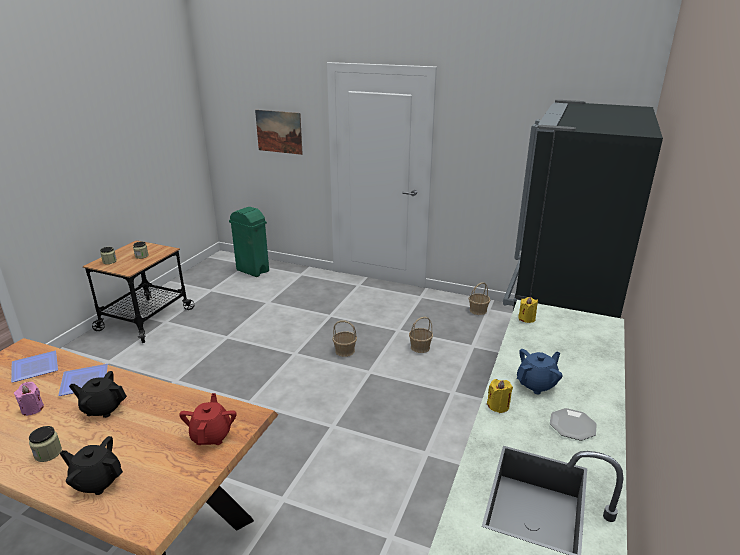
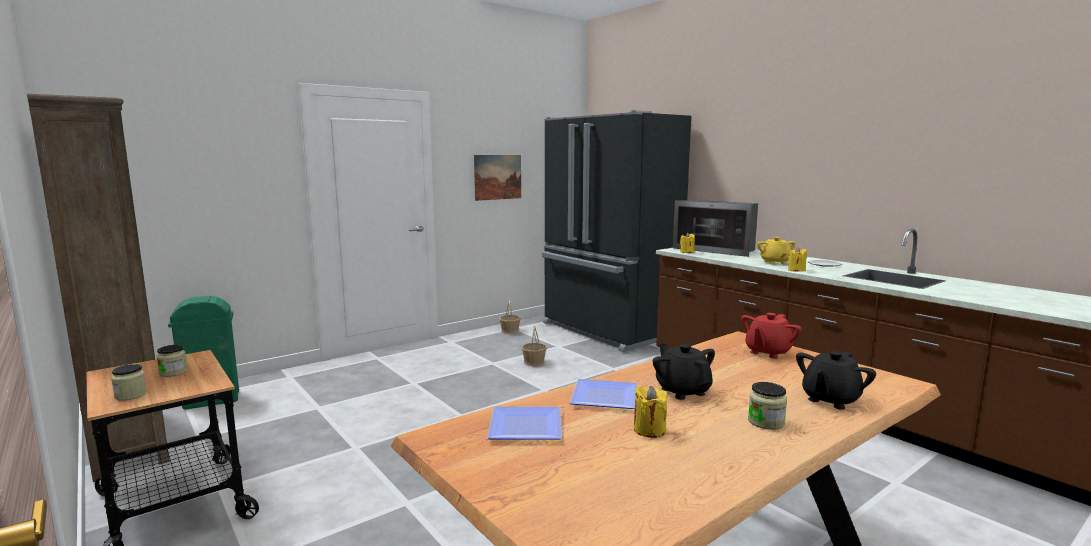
camera: 60 degrees left, 15 degrees down
(32, 409) = (649, 430): pink candle -> yellow candle
(103, 408) = (682, 391): black teapot -> black teapot turned 120 degrees clockwise
(197, 275) = (127, 440): none -> brown bookcase
(211, 435) = (767, 352): red teapot -> red teapot turned 75 degrees counterclockwise
(279, 132) = (222, 178): picture -> picture (498, 177)
(345, 351) = (493, 391): basket -> none
(536, 384) = (775, 262): blue teapot -> yellow teapot
(575, 333) = (717, 249): none -> microwave

